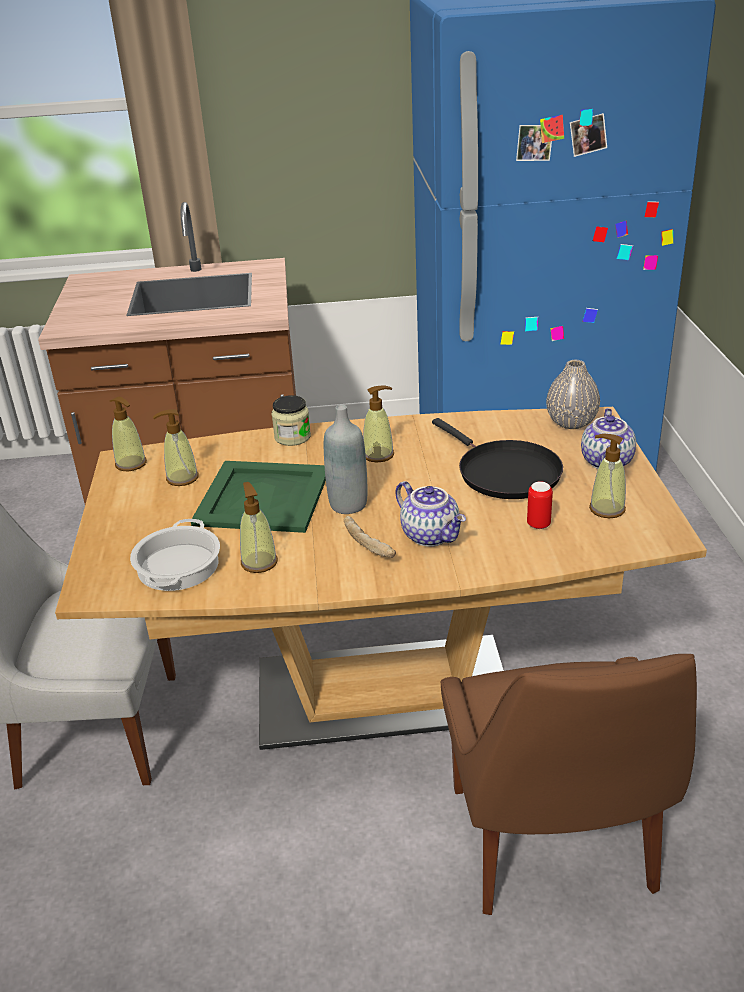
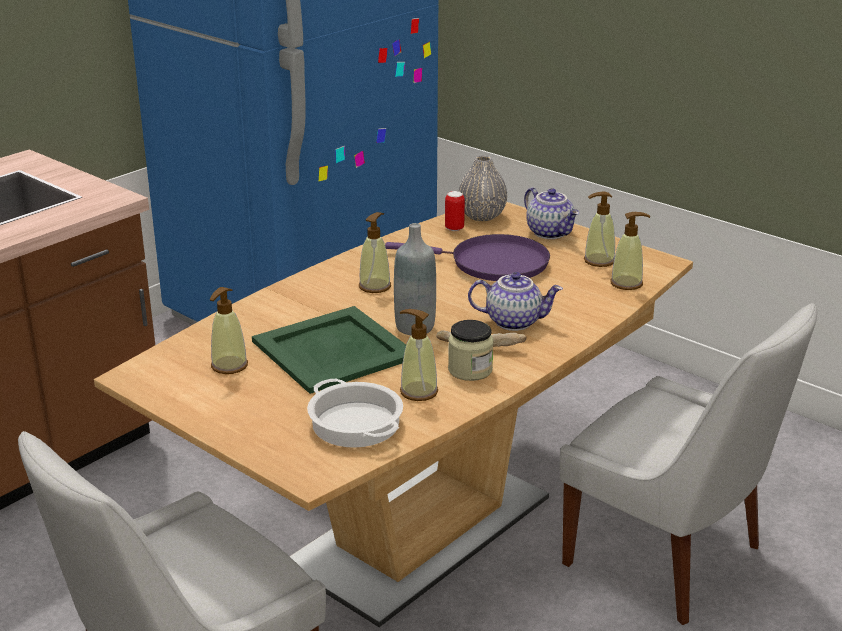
camera: 45 degrees left, 5 degrees down
(131, 464) = (152, 375): soap dispenser -> soap dispenser (626, 283)
(292, 437) = (274, 300): jar -> jar (470, 370)
(504, 473) = (492, 264): black frying pan -> purple frying pan
(538, 524) = (573, 286): can -> can (454, 228)
(553, 845) = (669, 559): brown chair -> white chair

